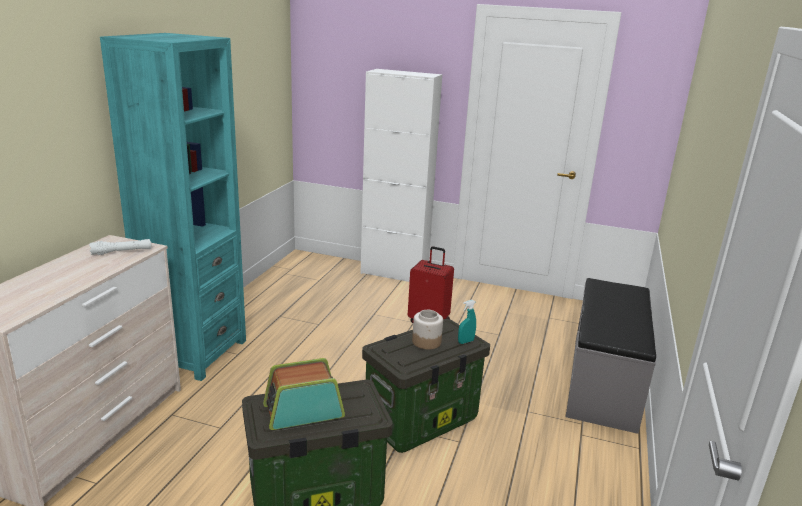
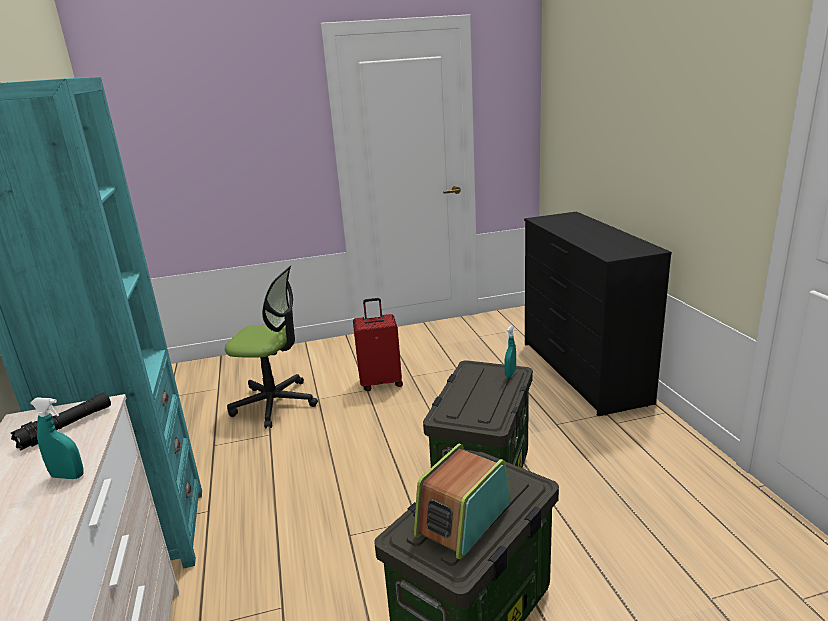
camera: 30 degrees left, 0 degrees up
(92, 275) = (68, 476): none -> turquoise spray bottle
(121, 252) = (67, 427): white flashlight -> black flashlight
(342, 305) = (274, 403): none -> office chair
(394, 273) = (294, 351): white cabinet -> none
(427, 342) = (478, 389): jar -> none
(604, 383) = (582, 372): grey bench -> black dresser

